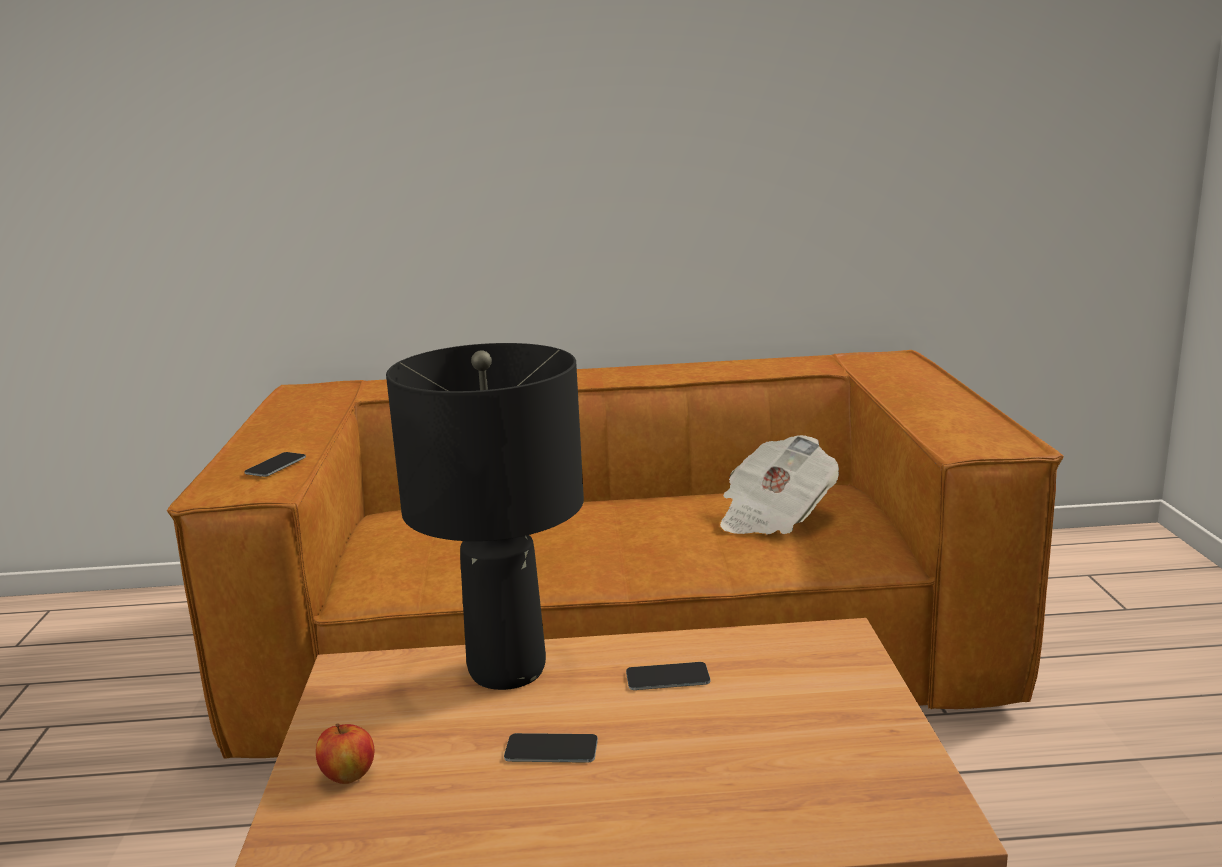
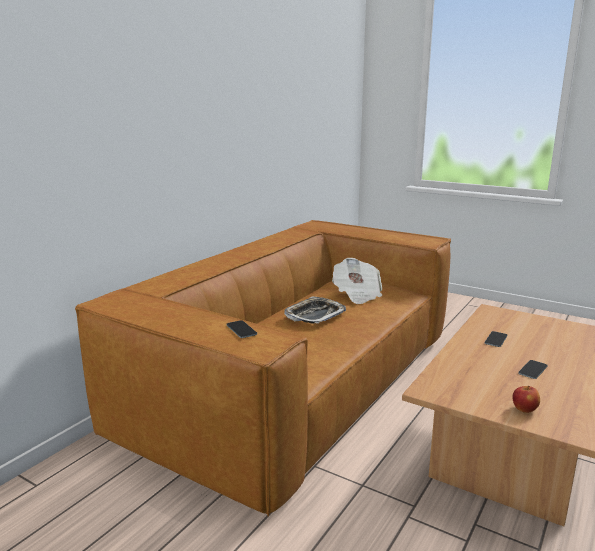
camera: 55 degrees left, 0 degrees up
(508, 670) = (463, 361): black table lamp -> none
(618, 519) = (315, 315): none -> tray

